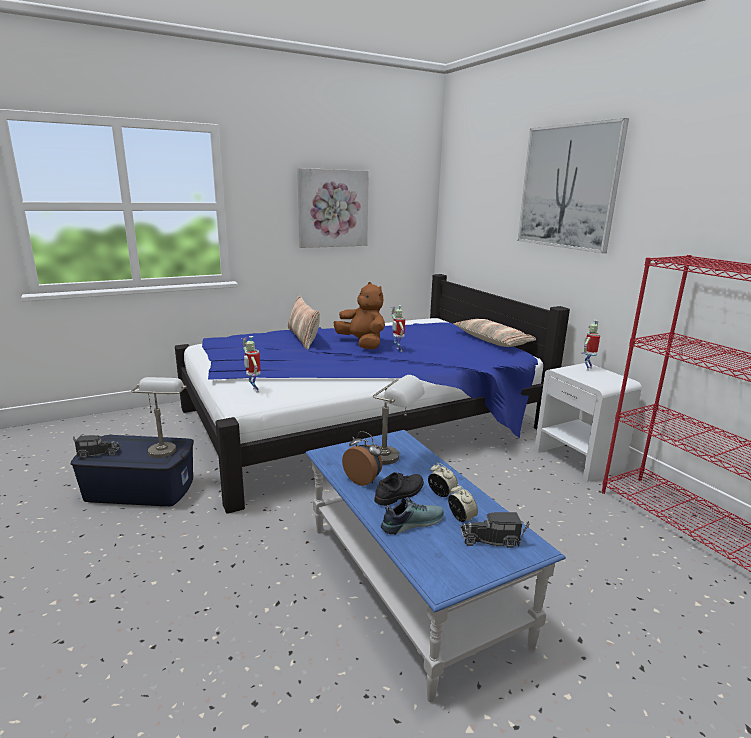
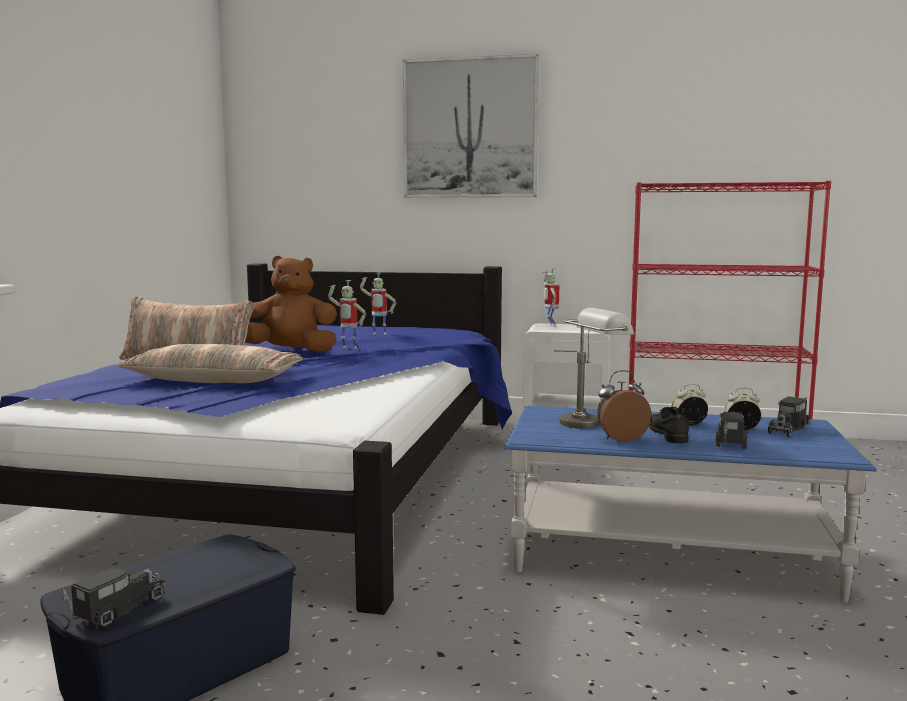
camera: 50 degrees left, 10 degrees down
(165, 447) = (215, 556): grey table lamp -> none
(253, 390) = (314, 411): toy robot -> toy robot (379, 334)
(332, 208) = (122, 156): picture -> none
(411, 522) = (729, 442): shoe -> toy truck
(492, 340) = (407, 327): pillow -> pillow (214, 380)

